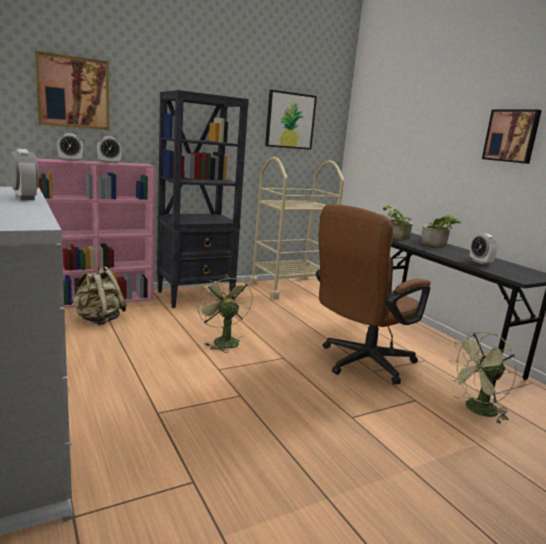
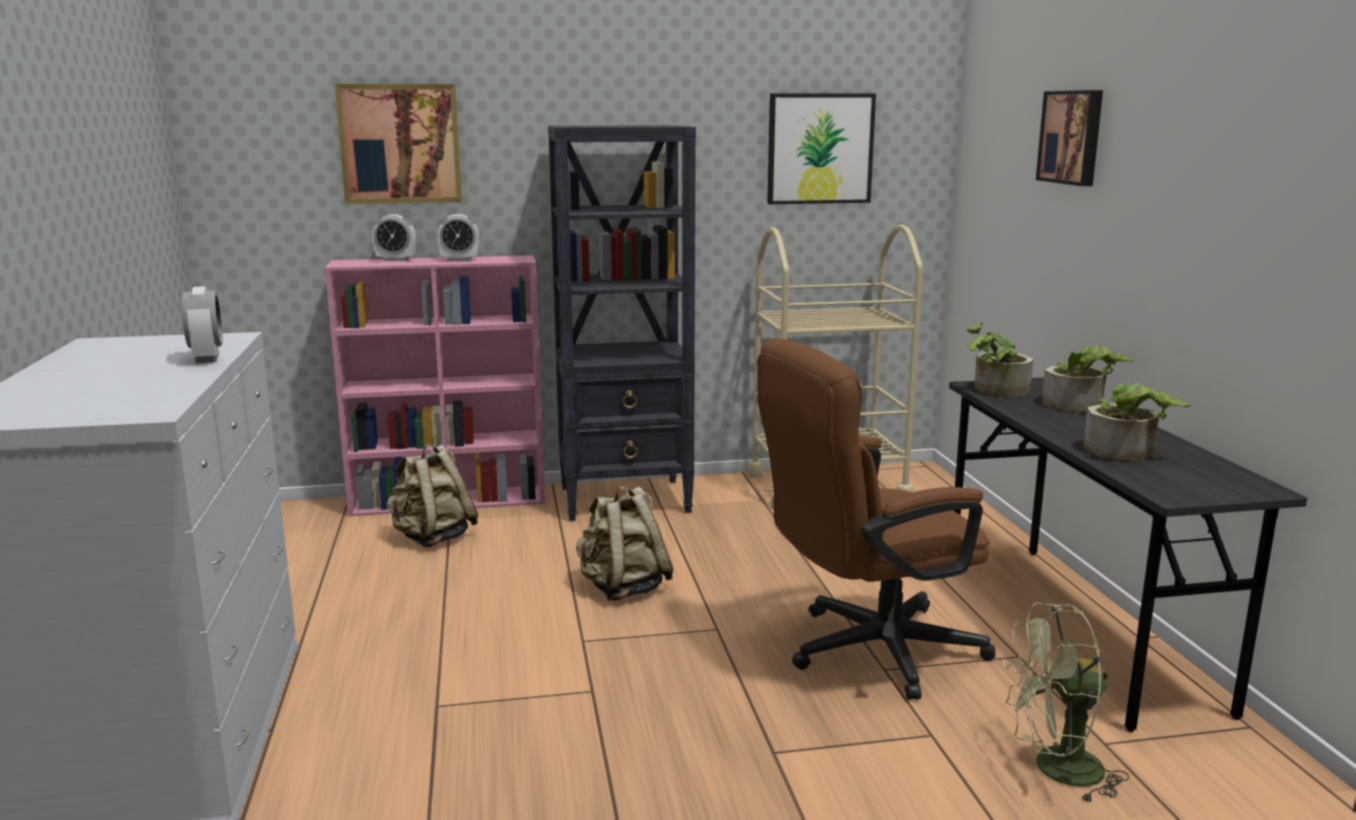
camera: 20 degrees right, 0 degrees up
(222, 341) = (623, 588): green fan -> beige backpack
(480, 262) = (1127, 453): alarm clock -> potted plant
(512, 136) = (1213, 173): picture -> picture (1072, 137)

